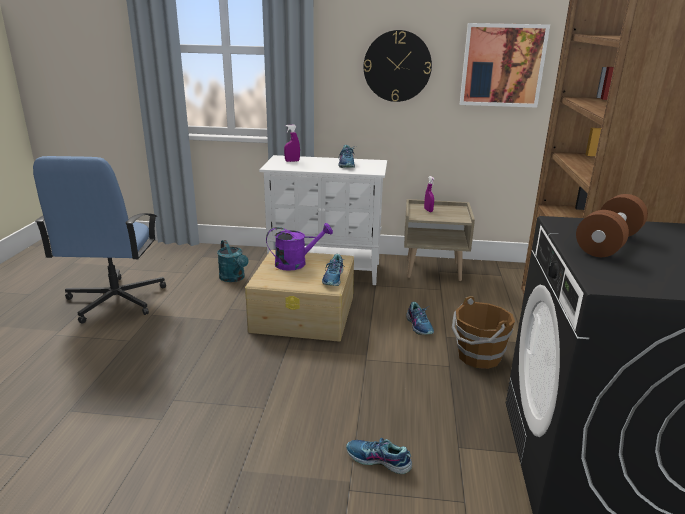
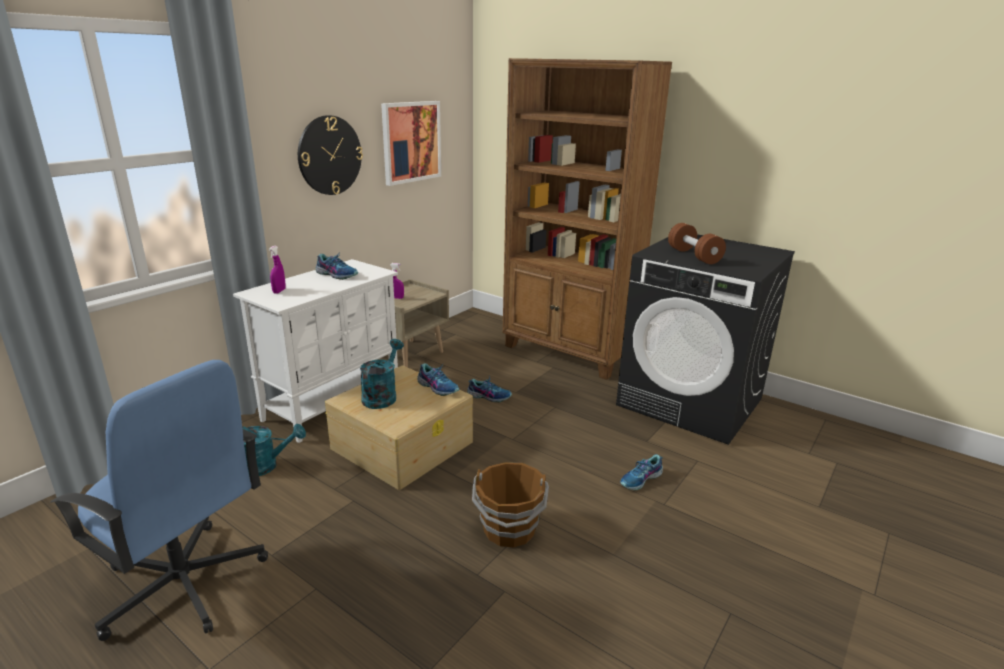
camera: 60 degrees left, 0 degrees up
(296, 263) = (382, 396): purple watering can -> turquoise watering can
(478, 357) = (554, 391): brown bucket -> brown bucket (509, 530)

